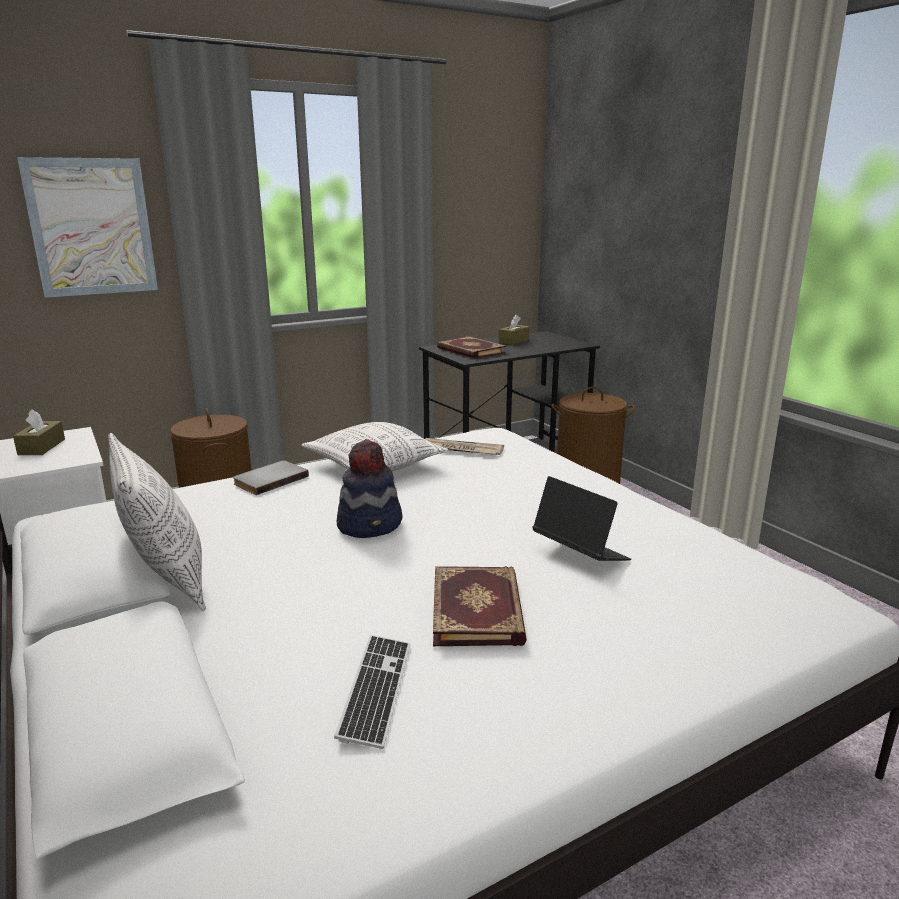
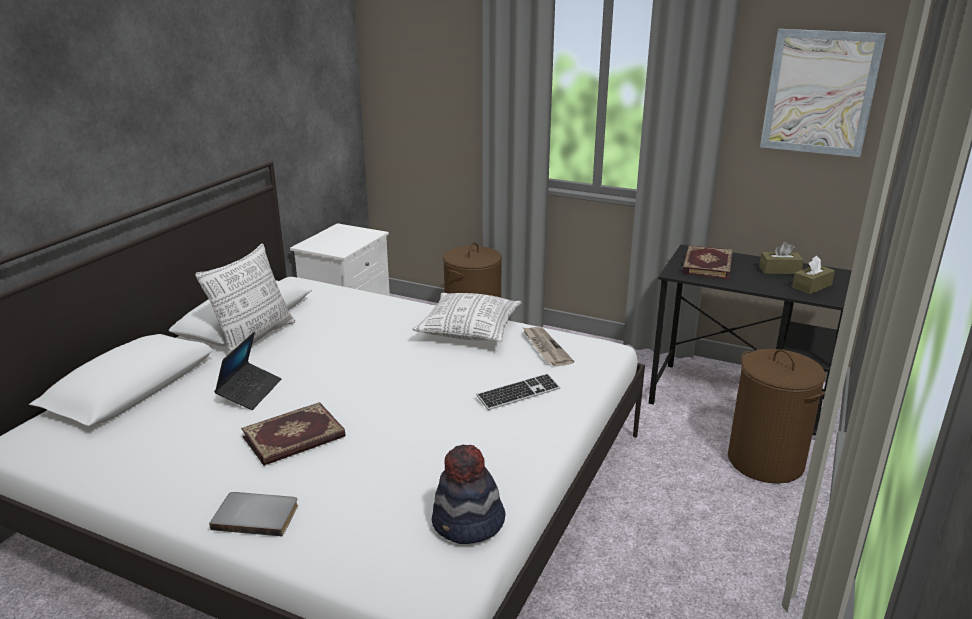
camera: 55 degrees right, 5 degrees up
(42, 447) = (344, 236): brown tissue box -> brown tissue box (812, 286)
(91, 227) = (441, 90): picture -> picture (819, 93)
(269, 479) = (405, 309): grey book -> grey book (257, 515)
(370, 524) = (374, 364): hat -> hat (468, 524)
(376, 691) = (191, 436): keyboard -> keyboard (518, 393)
(580, 553) = (403, 450): laptop -> laptop (250, 391)

